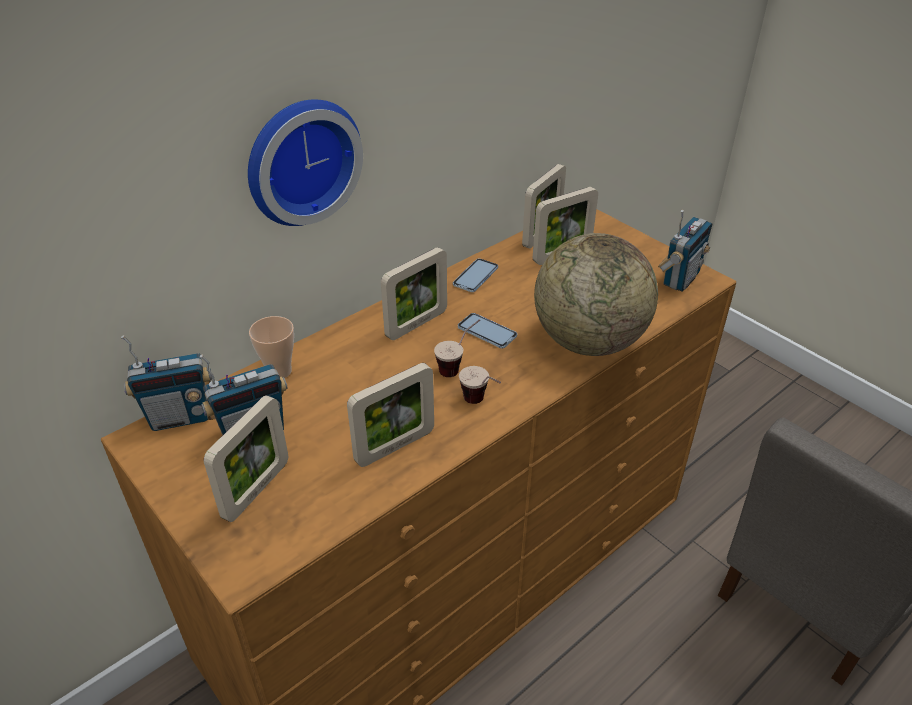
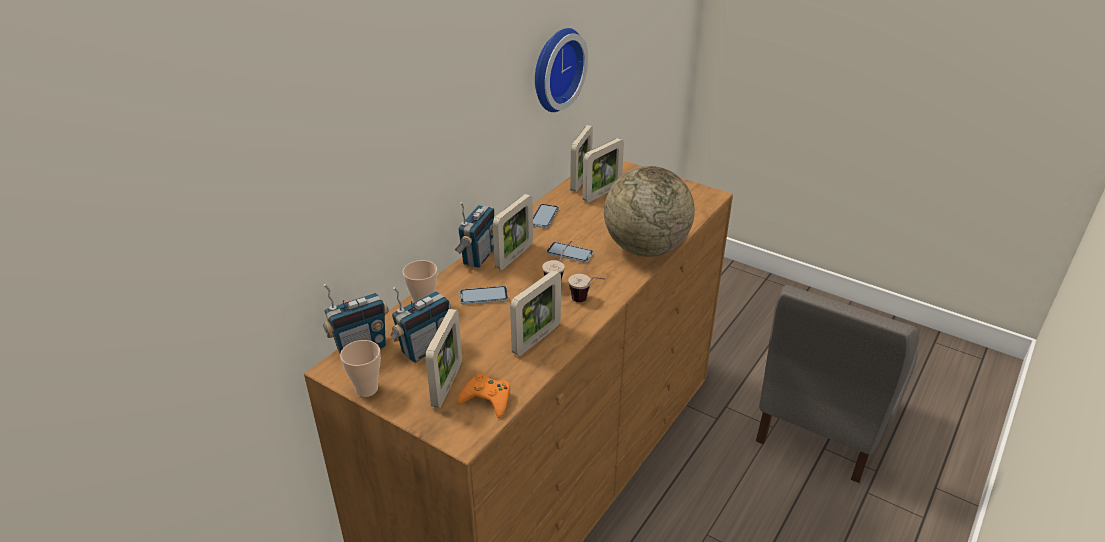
camera: 15 degrees left, 5 degrees down
(159, 476) = (366, 389): none -> cup
(295, 522) = (487, 399): none -> orange game controller
(300, 160) = (426, 138): wall clock -> wall clock (554, 69)
(355, 373) = (484, 296): none -> phone
(680, 278) = (693, 197): radio -> radio (478, 257)

